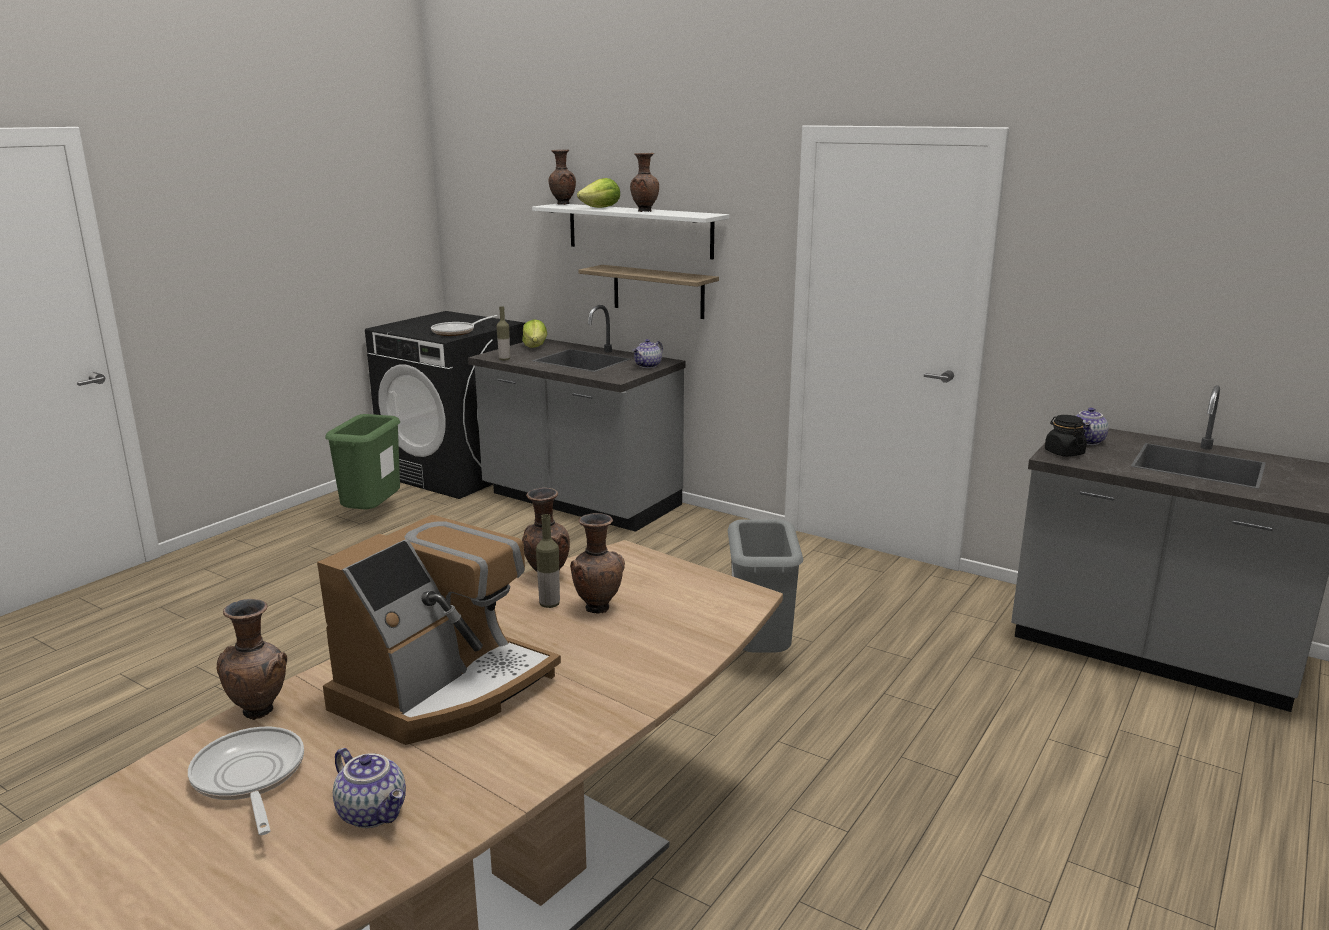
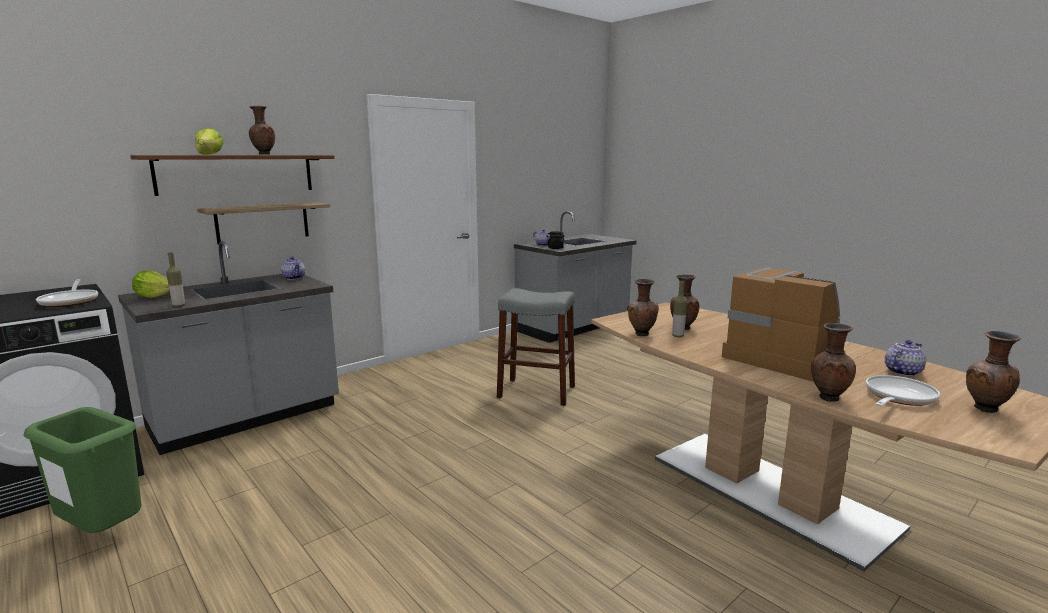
camera: 75 degrees left, 5 degrees down
(249, 778) = (897, 397): frying pan -> frying pan turned 150 degrees clockwise
(562, 204) = (147, 154): brown vase -> brown vase (985, 410)
(639, 230) = (237, 174): white shelf -> brown shelf
(761, 655) = (536, 392): grey trash can -> grey stool

